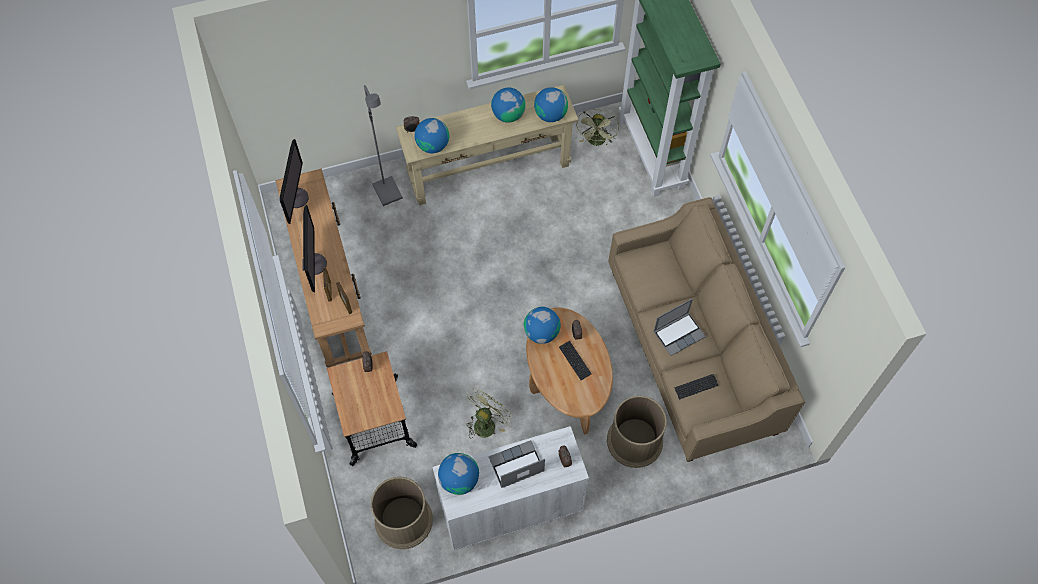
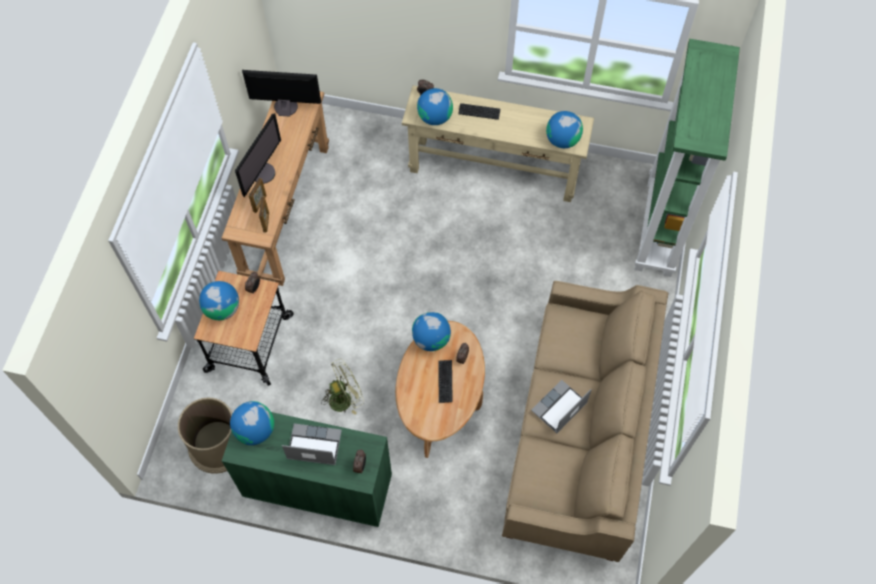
camera: 30 degrees right, 0 degrees up
(296, 197) = (285, 107): monitor -> monitor turned 120 degrees counterclockwise
(388, 192) = (390, 147): grey floor lamp -> none
(508, 115) = (522, 122): globe -> globe (222, 309)
(511, 506) = (317, 485): white cabinet -> green cabinet
(596, 142) = (611, 192): green fan -> none
(634, 440) = (469, 489): brown trash can -> none
(679, 333) = (559, 408): laptop -> laptop turned 135 degrees clockwise
(696, 387) = (543, 468): keyboard -> keyboard (479, 112)

